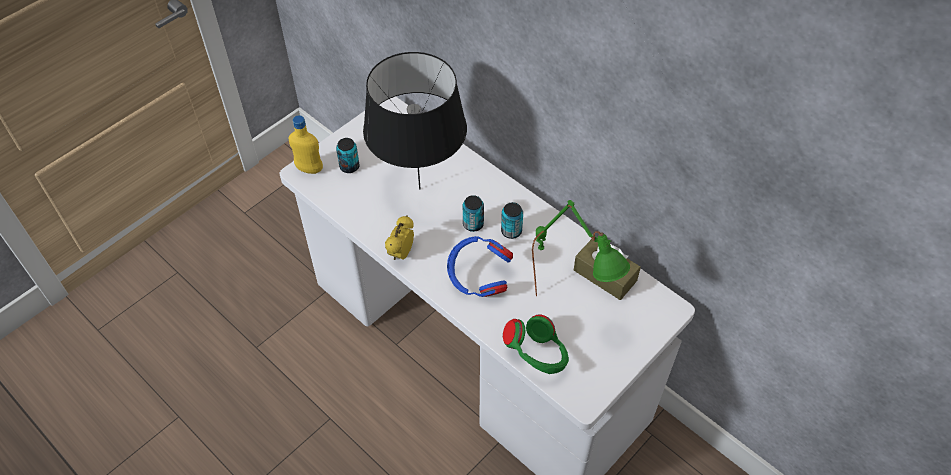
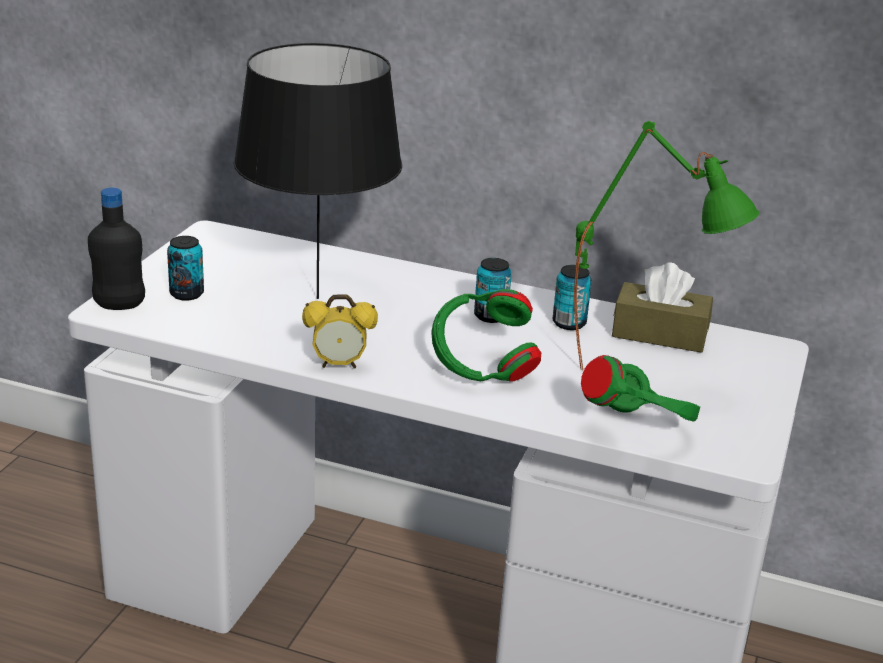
camera: 25 degrees left, 25 degrees down
(309, 169) = (119, 306): yellow bottle -> black bottle
(401, 253) = (339, 365): alarm clock -> alarm clock turned 90 degrees counterclockwise
(473, 224) = (428, 318): can -> can (569, 323)
(478, 279) = (482, 369): blue headphones -> green headphones

